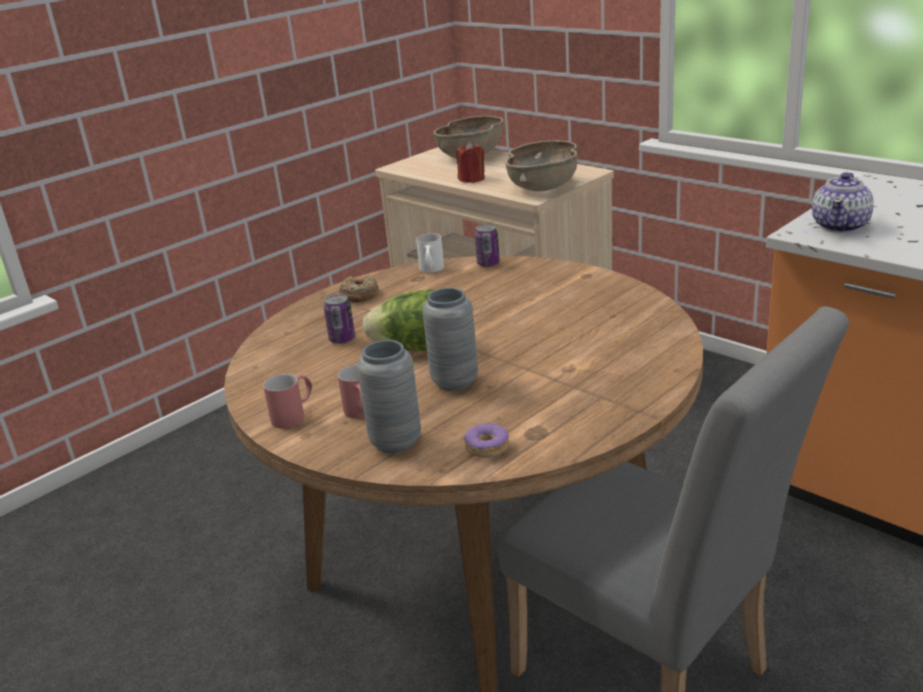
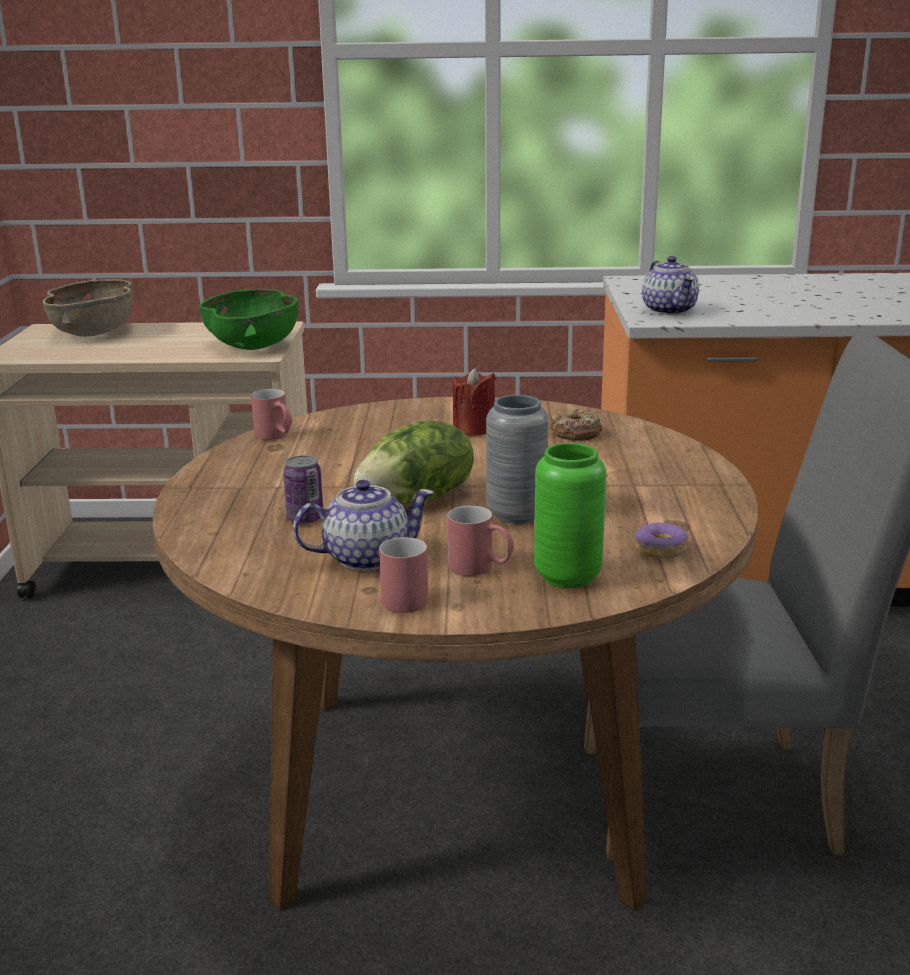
camera: 45 degrees left, 5 degrees down
(322, 380) = (365, 558): none -> teapot
(359, 295) = (233, 477): donut -> donut (576, 433)
(395, 442) = (567, 576): grey vase -> green vase
(431, 270) = (276, 437): white mug -> red mug
(472, 179) = (144, 352): red candle -> red candle (474, 429)
(488, 264) = (333, 418): can -> none
(543, 187) = (253, 345): brown bowl -> green bowl

